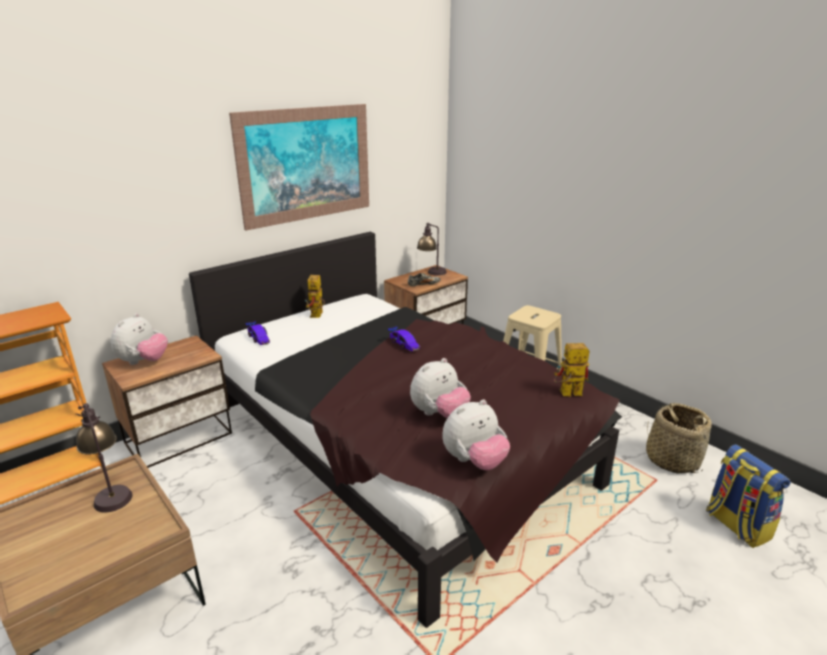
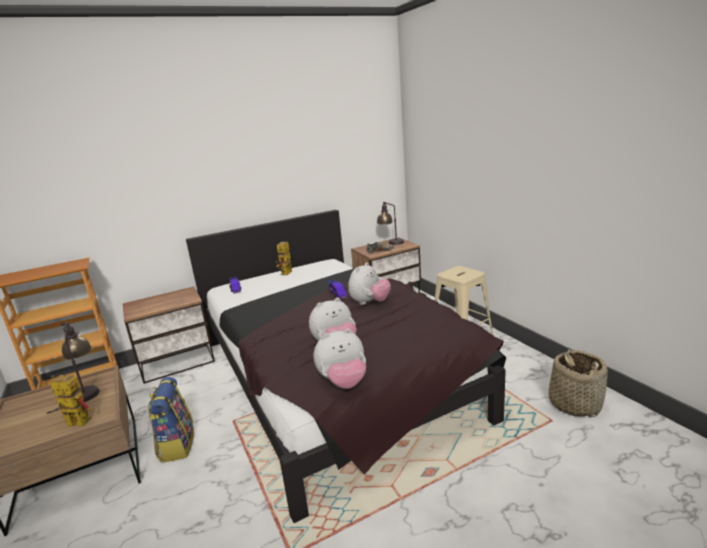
camera: 15 degrees right, 5 degrees down
(143, 361) = (148, 303): plush toy -> plush toy (370, 302)
(306, 164) = (278, 157): picture -> none
(566, 394) = (453, 334): toy robot -> toy robot (73, 423)
(736, 525) = (620, 468): backpack -> backpack (176, 445)

